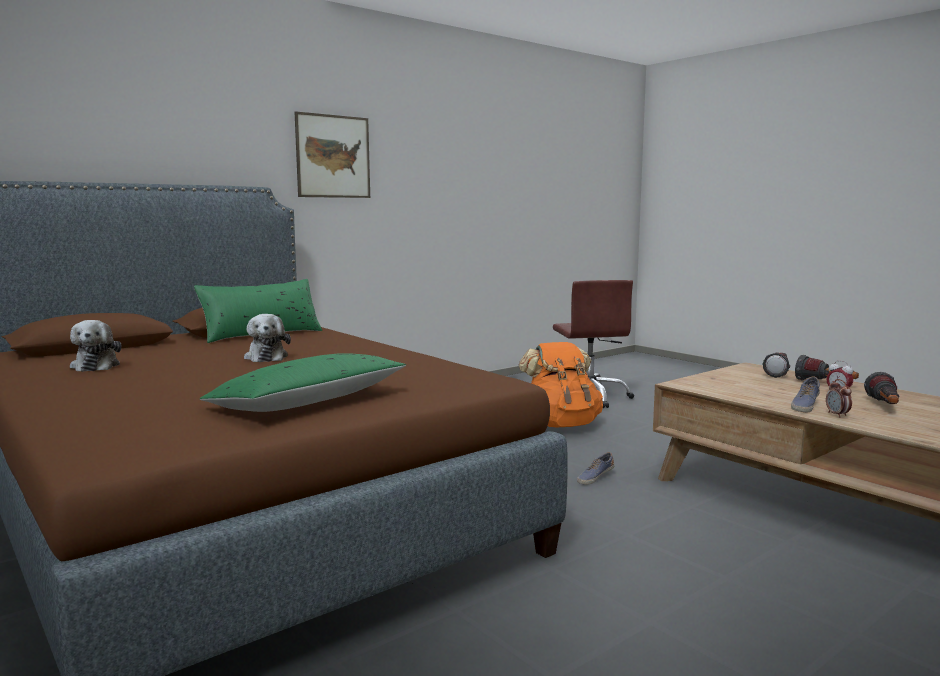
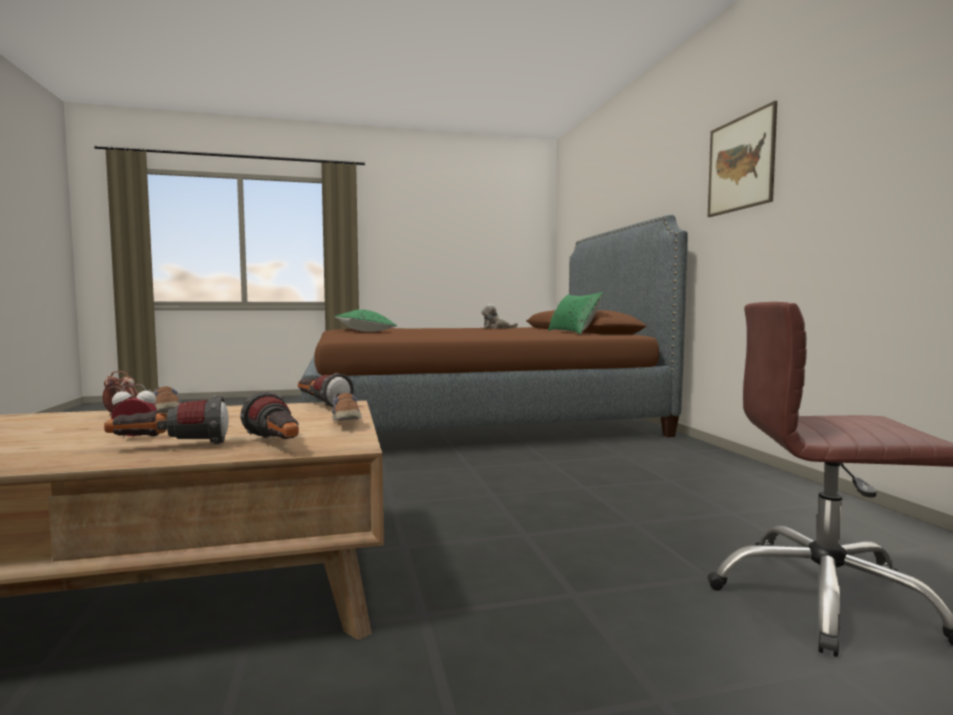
camera: 115 degrees right, 5 degrees down
(266, 357) = (485, 332): plush toy -> none
(560, 425) = (607, 524): orange backpack -> none
(595, 477) = (405, 496): shoe -> shoe (347, 423)
(884, 406) = (54, 436): flashlight -> flashlight (320, 405)

